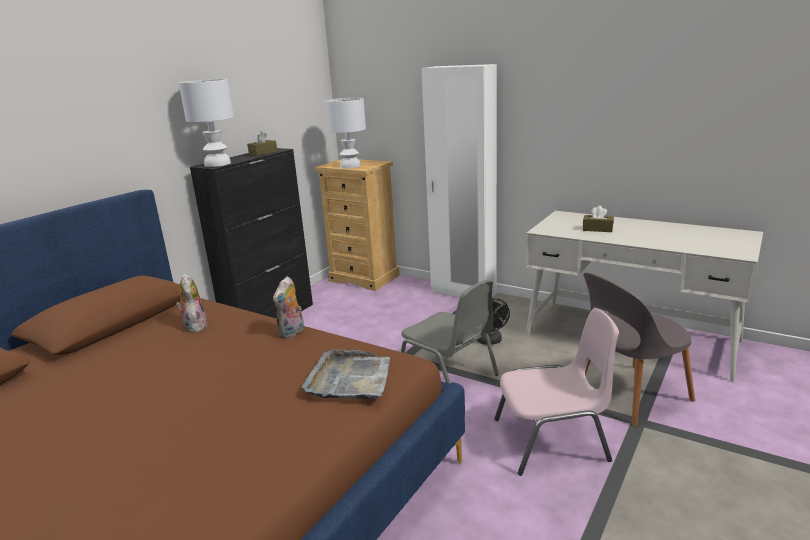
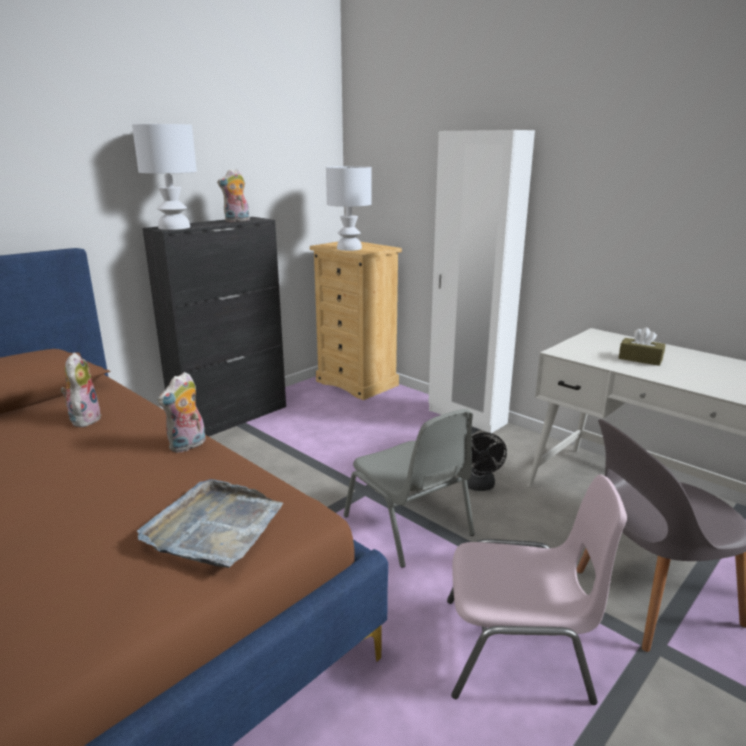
camera: 10 degrees right, 0 degrees up
(263, 153) = (237, 221): brown tissue box -> plush toy

